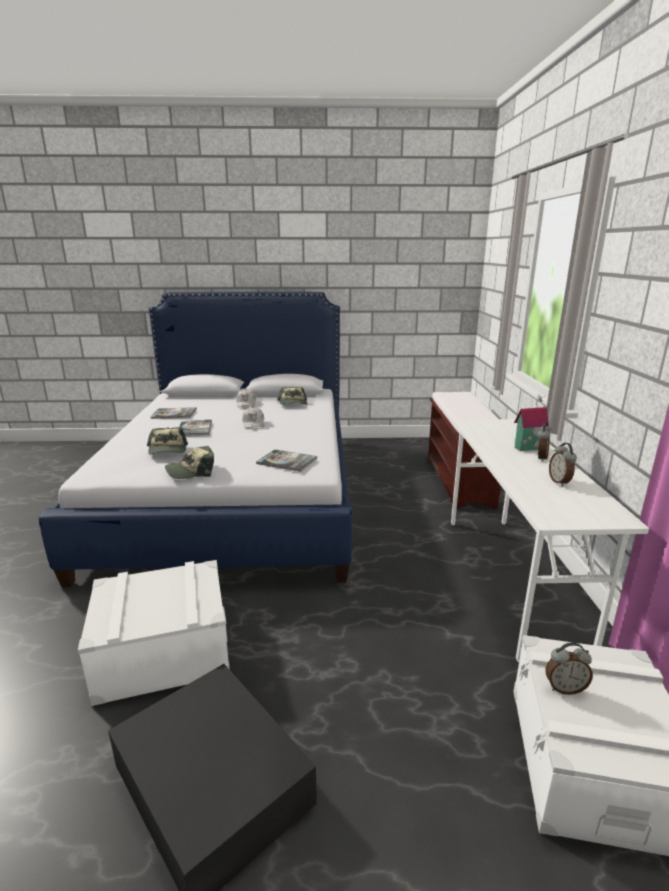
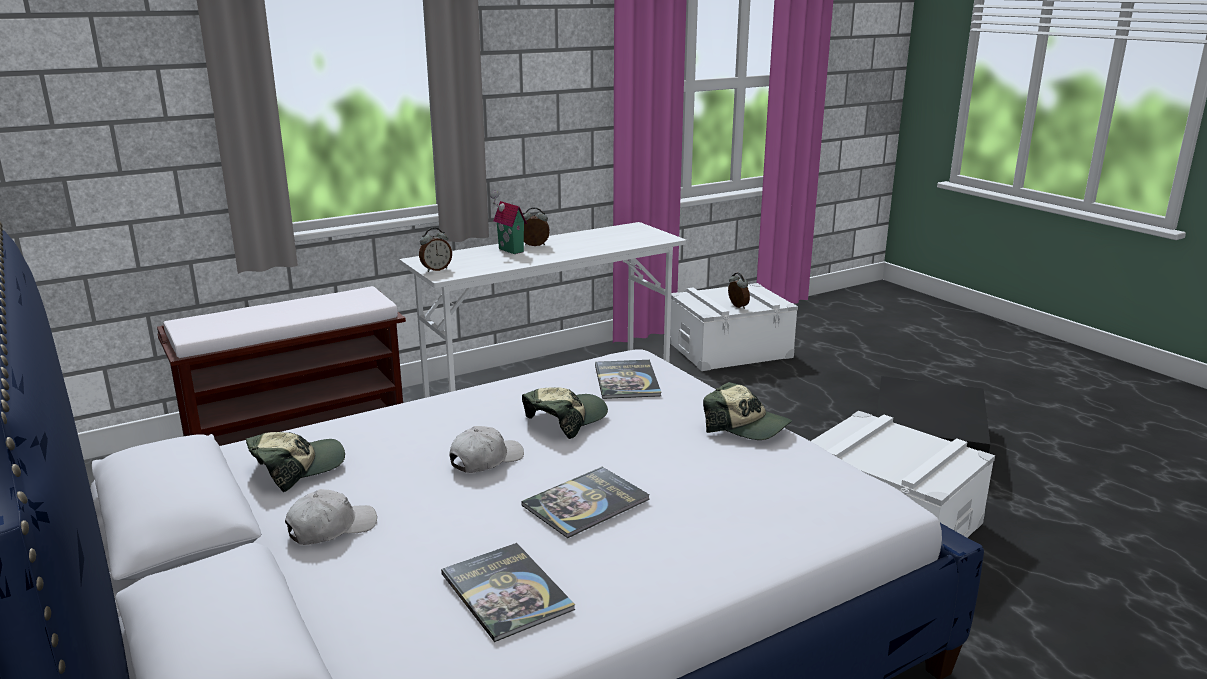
camera: 120 degrees left, 0 degrees up
(167, 450) = (716, 474): cap -> cap (565, 420)
(559, 482) = (588, 239): alarm clock -> alarm clock (436, 269)

